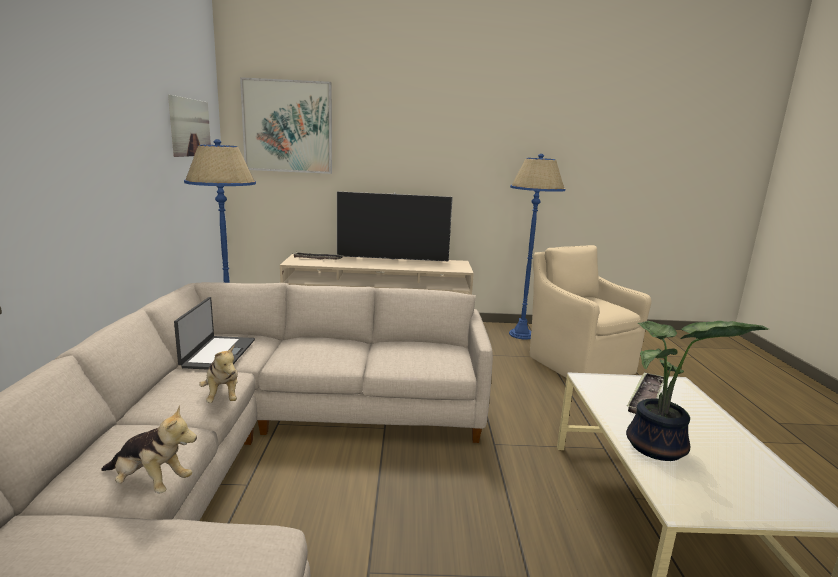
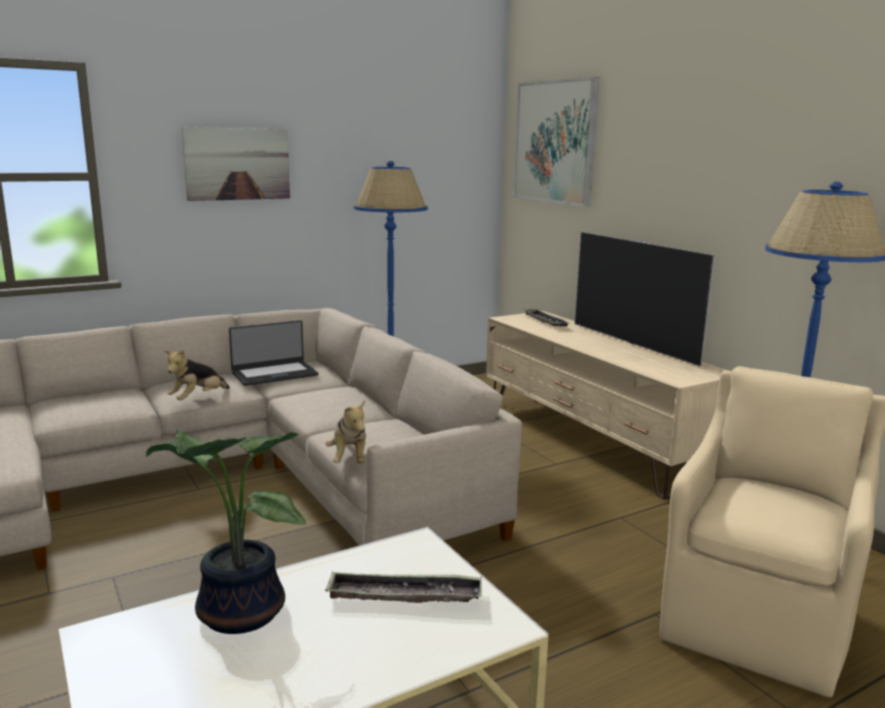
camera: 60 degrees right, 0 degrees up
(150, 483) = (60, 418): plush toy -> plush toy (349, 459)
(190, 127) = (428, 147): picture -> picture (237, 164)

